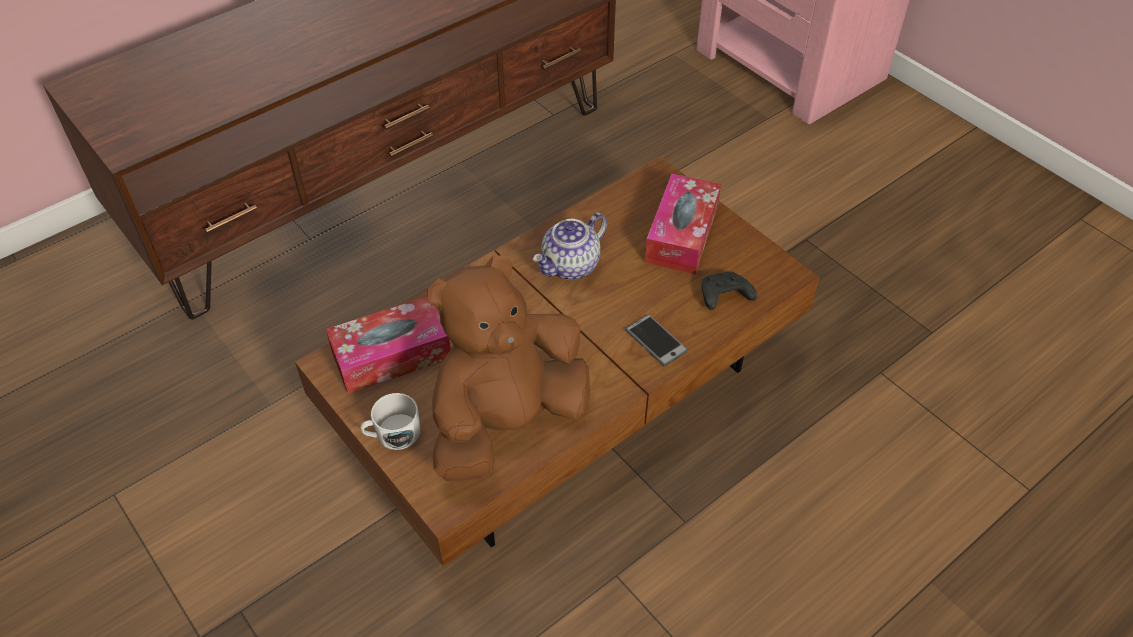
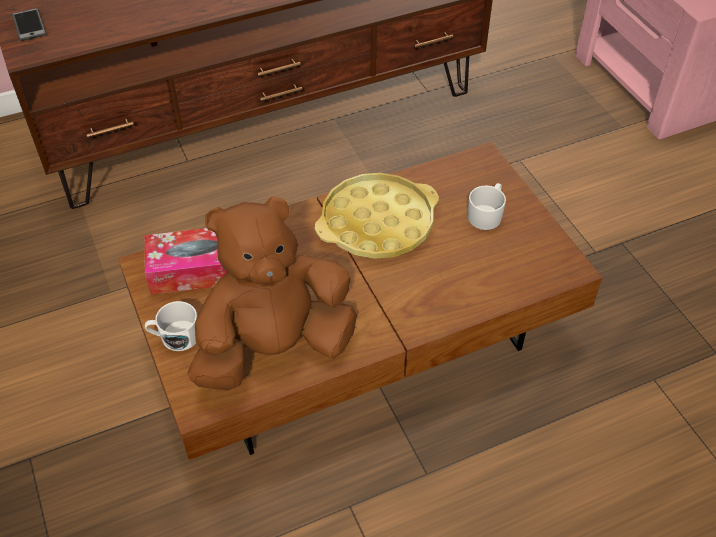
camera: 15 degrees right, 0 degrees up
(570, 266) = (377, 223): teapot -> yellow tray
(656, 341) = (430, 304): phone -> phone (29, 25)
(681, 234) = (486, 214): tissue box -> white mug
(723, 297) = (505, 278): black game controller -> none

